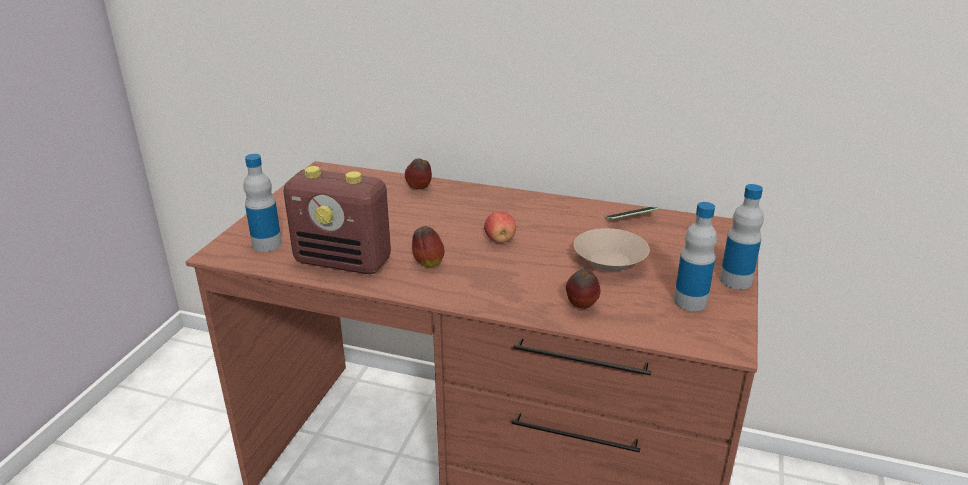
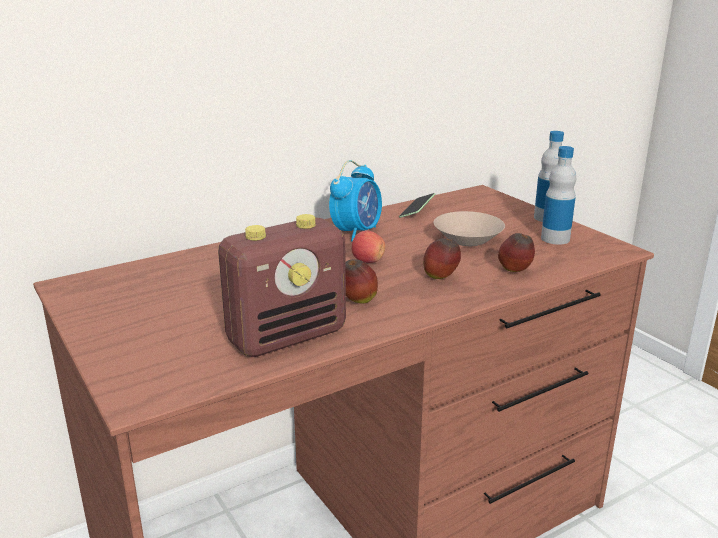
camera: 50 degrees left, 5 degrees down
(267, 244) = (173, 365): bottle -> none
(419, 189) = (213, 258): apple -> apple (440, 277)
(545, 214) = (356, 232): none -> alarm clock

